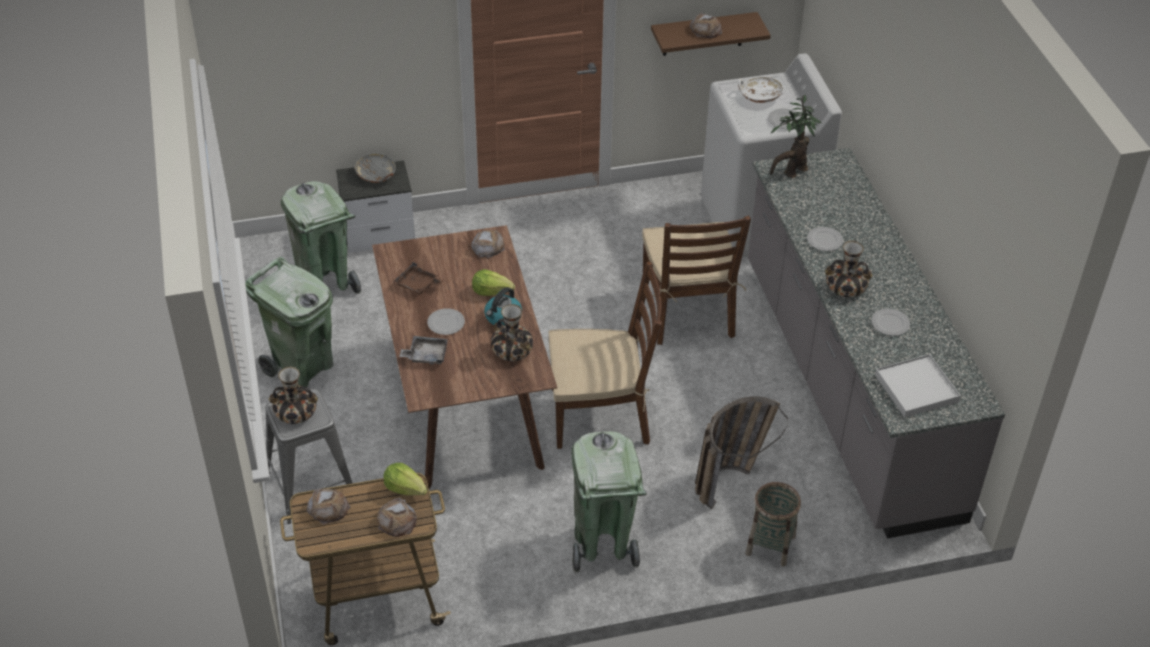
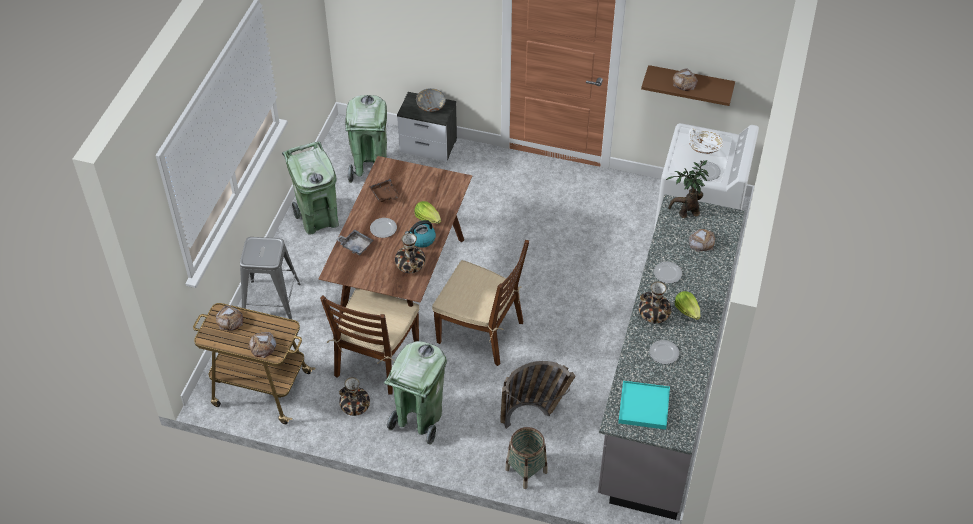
camera: 30 degrees right, 5 degrees up
(296, 412) = (260, 250): vase -> vase (355, 406)
(405, 488) = (282, 328): lettuce -> lettuce (687, 310)
(488, 246) = (448, 186): bread -> bread (701, 242)
(688, 312) = (593, 284): brown chair -> brown chair (376, 360)
(916, 388) = (643, 406): white tray -> turquoise tray

